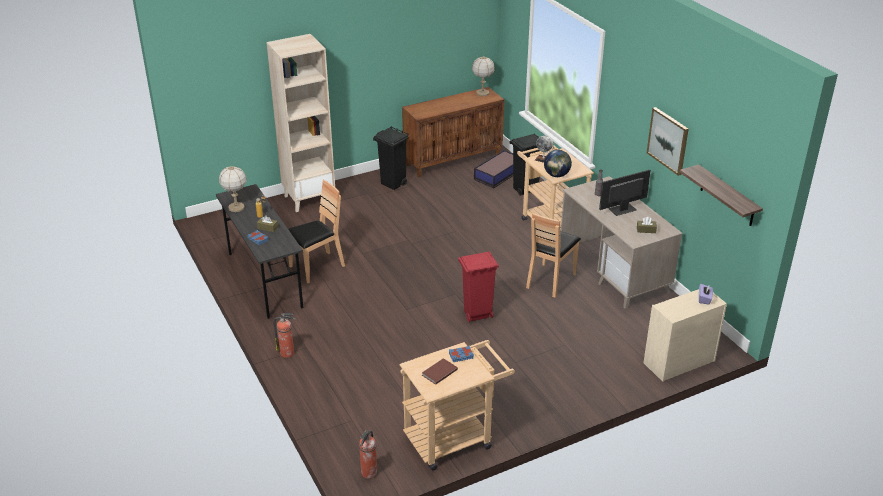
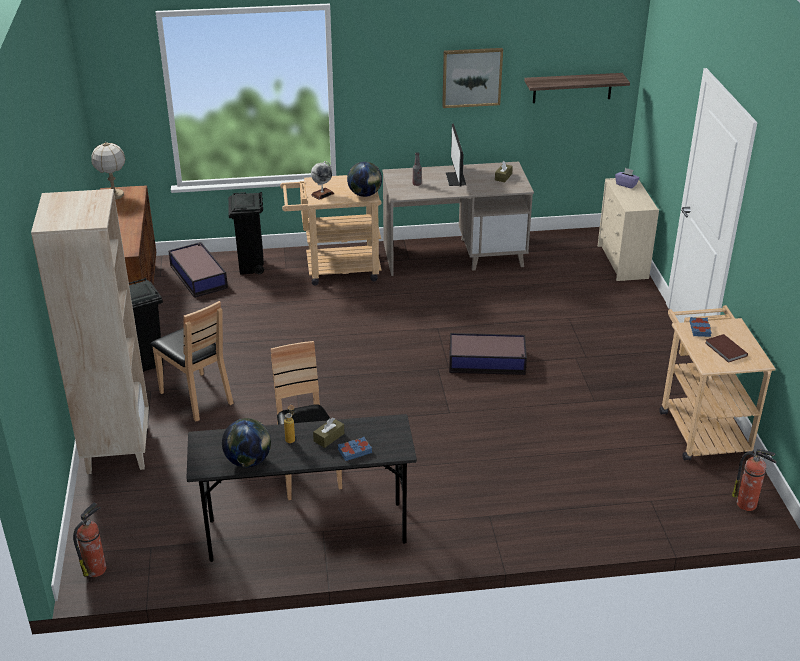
camera: 70 degrees left, 0 degrees up
(236, 208) = (248, 461): table lamp -> globe
(288, 353) = (495, 535): fire extinguisher -> fire extinguisher (96, 568)
(477, 315) = (488, 362): red trash can -> storage box
(550, 280) = (449, 297): brown chair -> brown chair (197, 397)

